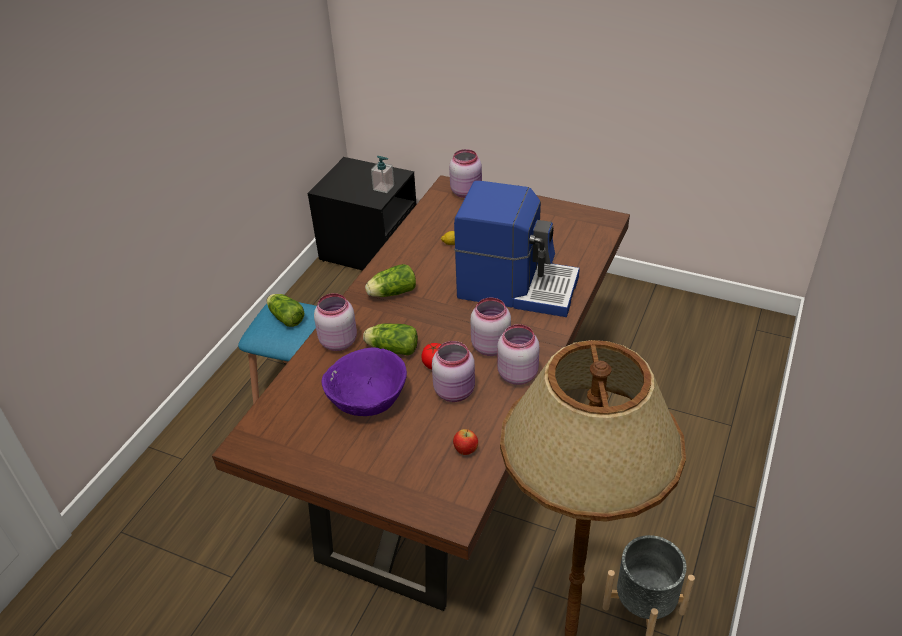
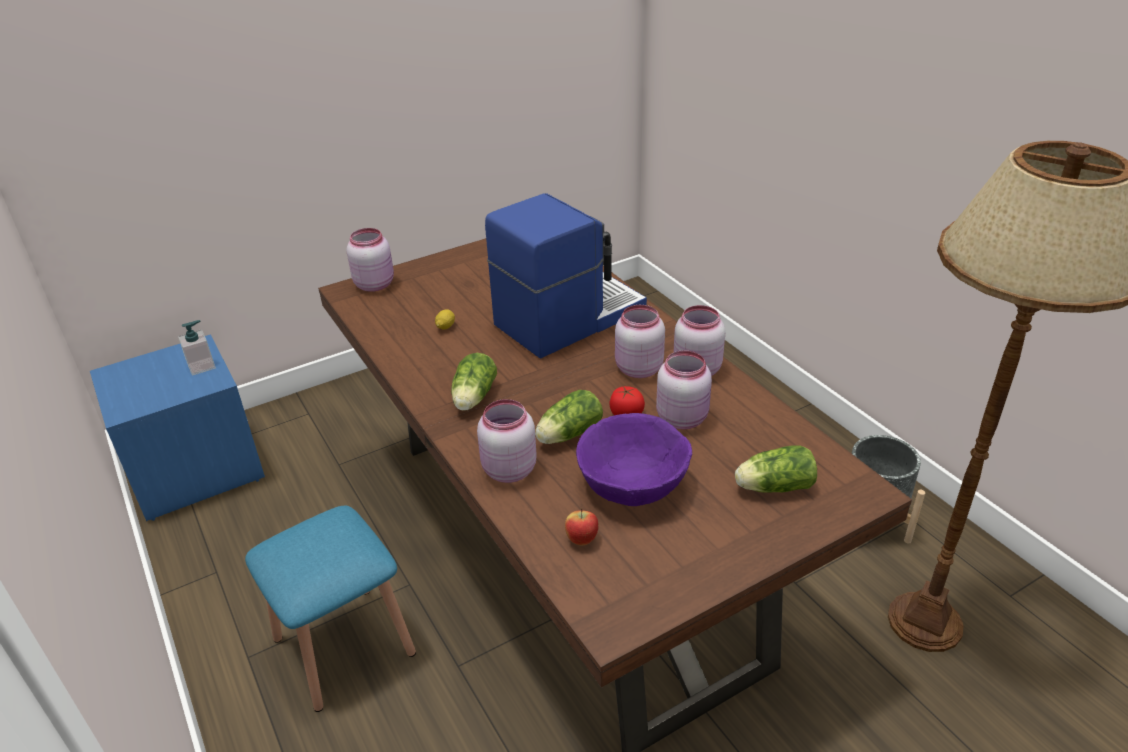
camera: 55 degrees left, 5 degrees down
(285, 317) = (310, 547): lettuce -> lettuce (772, 487)
(369, 249) = (195, 470): black nightstand -> blue nightstand
(465, 451) = (776, 446): apple -> apple (582, 540)

